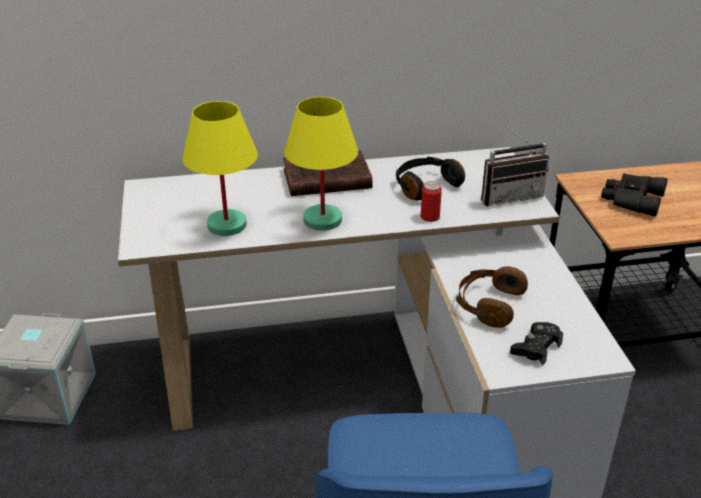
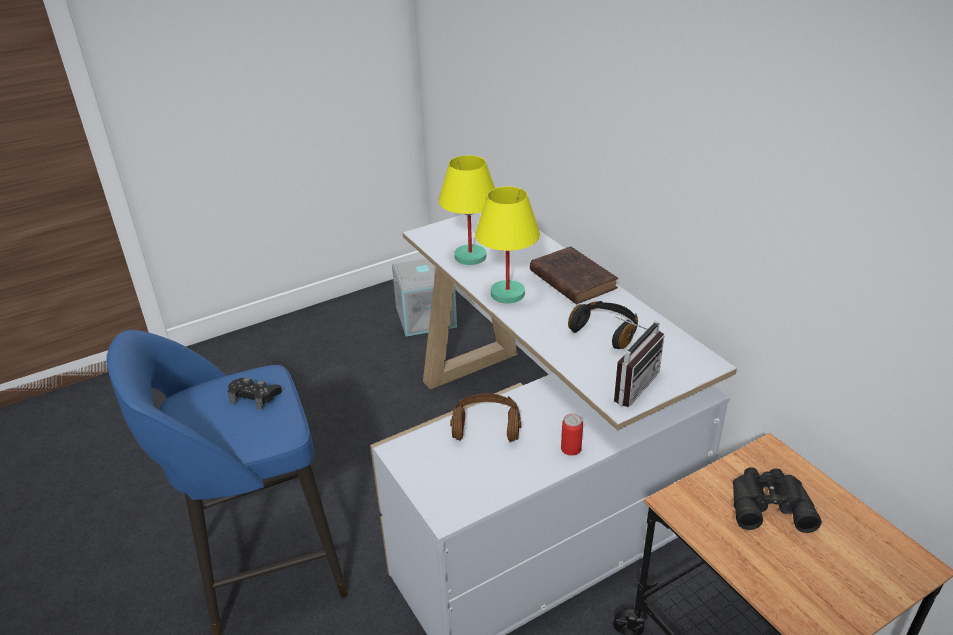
camera: 70 degrees right, 0 degrees up
(430, 217) = (552, 345): can -> can (571, 449)
(509, 196) = (629, 384): radio -> radio turned 105 degrees counterclockwise
(536, 348) = (439, 466): black game controller -> black game controller (255, 396)

